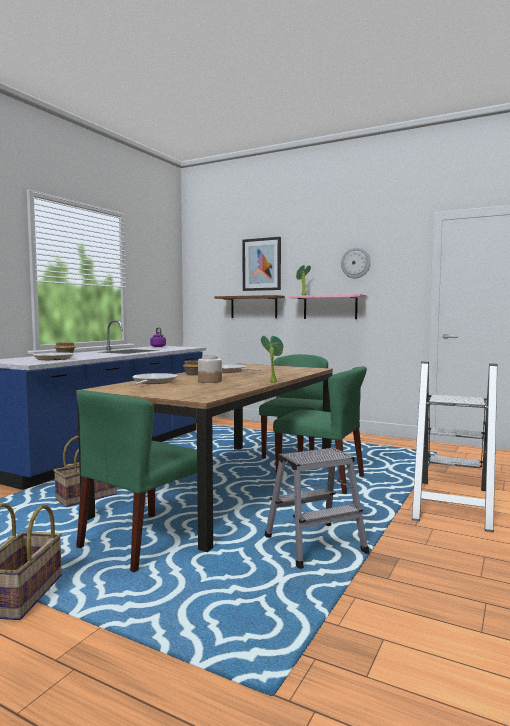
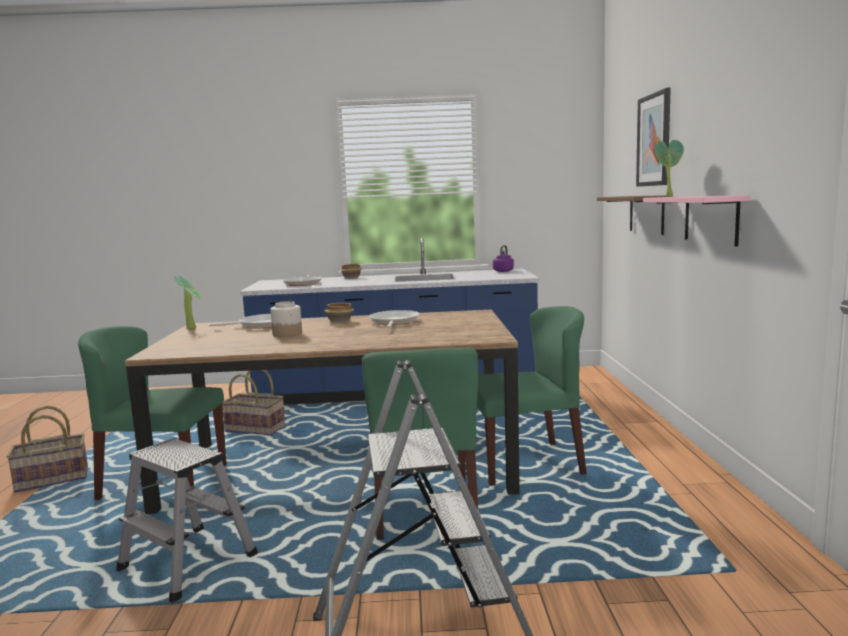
camera: 60 degrees right, 5 degrees up
(272, 382) = (311, 348): potted plant -> potted plant (193, 327)
(355, 263) = (741, 127): wall clock -> none

